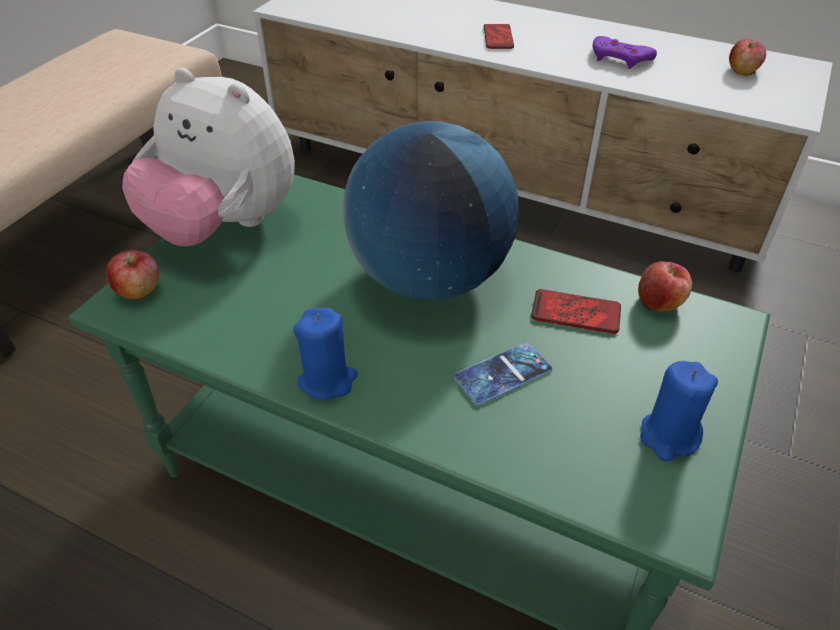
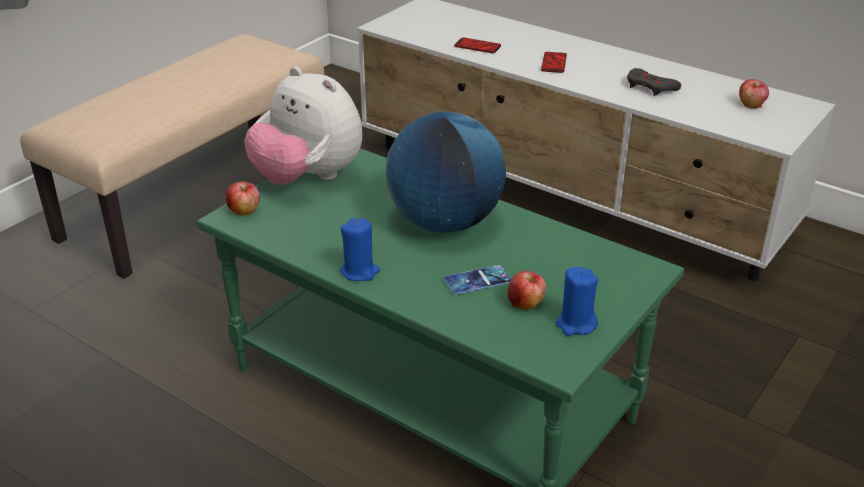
camera: 10 degrees right, 10 degrees down
(575, 313) = (541, 252): phone -> phone (477, 46)
(620, 58) = (650, 87): purple game controller -> grey game controller
(659, 302) = (605, 252): apple -> apple (525, 303)

